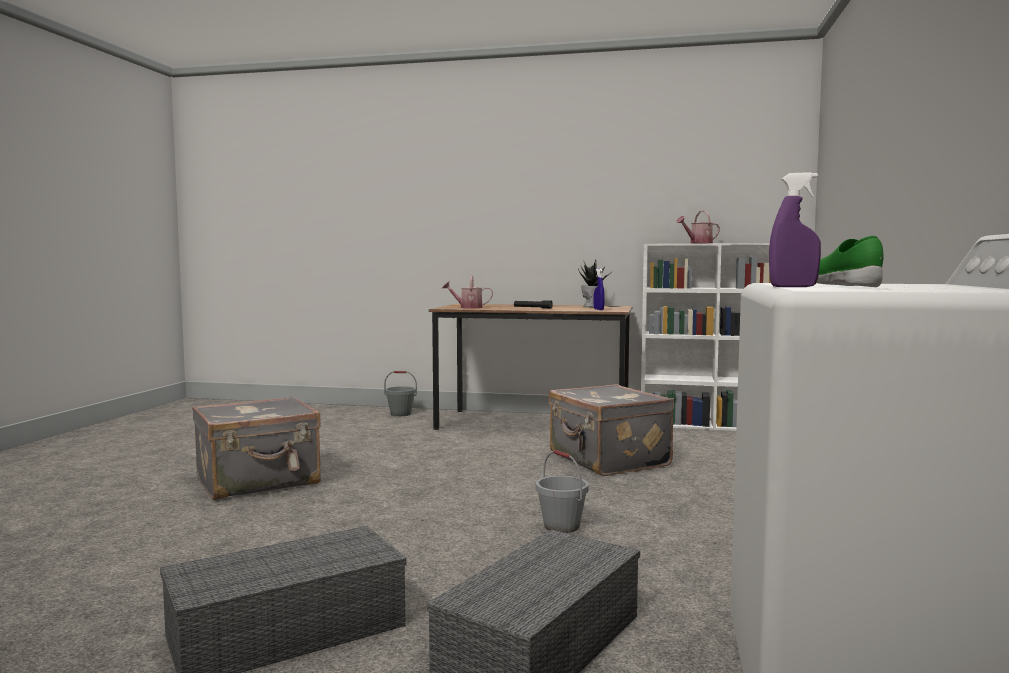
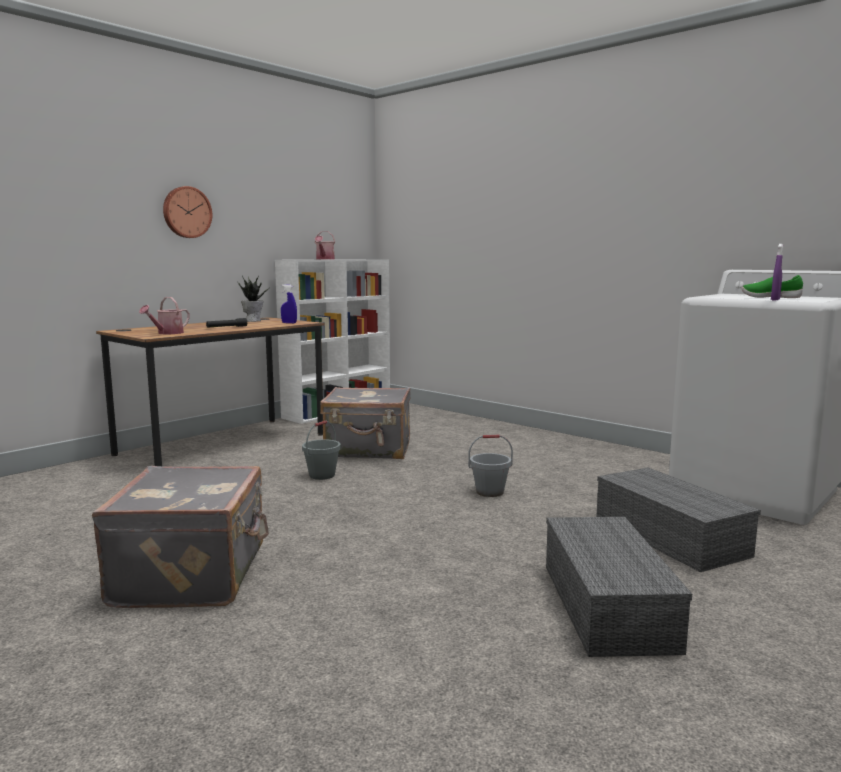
camera: 60 degrees left, 5 degrees up
(401, 414) = (60, 476): grey bucket -> grey bucket (322, 475)
(547, 200) = (186, 212): none -> wall clock

